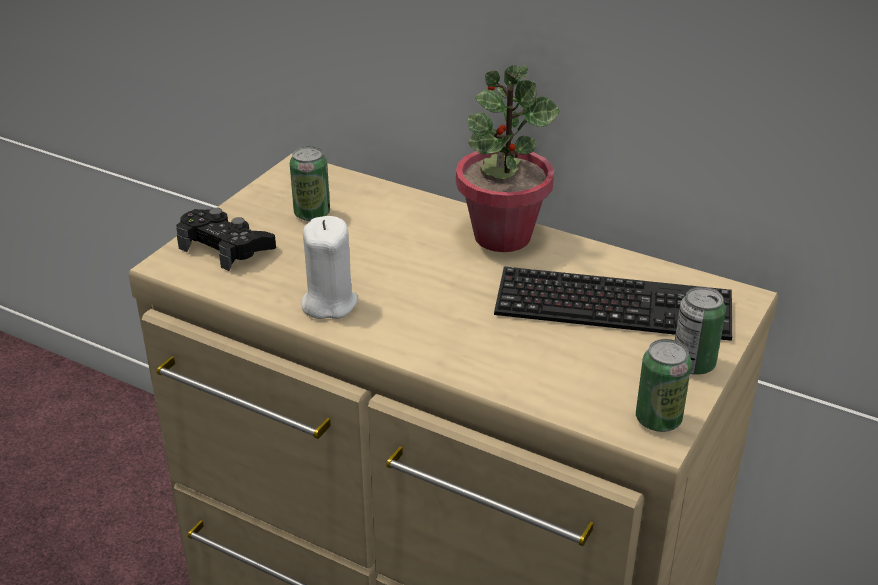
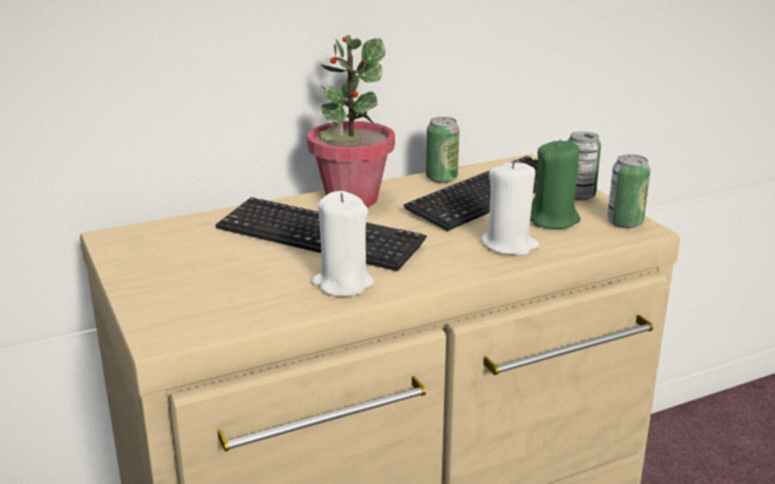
camera: 55 degrees left, 10 degrees down
(226, 247) = (182, 303): black game controller -> none
(312, 214) = (197, 252): can -> can (441, 178)
(402, 255) = (319, 237): none -> keyboard
(508, 362) = (509, 245): none -> white candle
(603, 369) = (553, 220): none -> green candle

